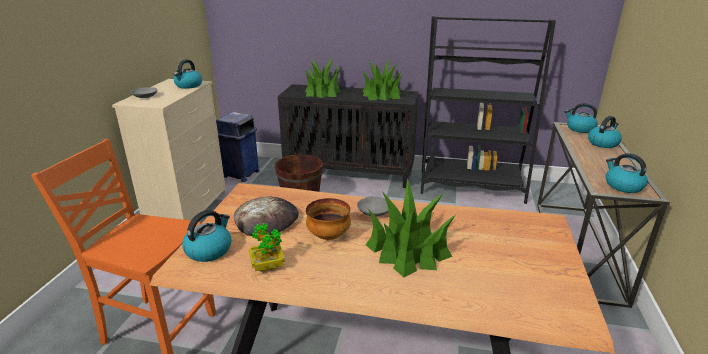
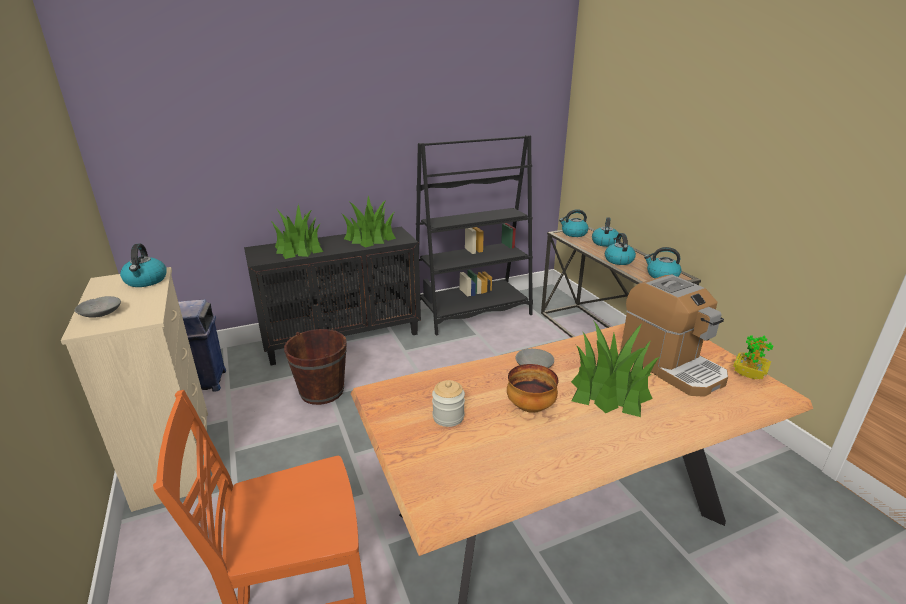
camera: 35 degrees left, 0 degrees up
(209, 250) = (439, 478): kettle -> kettle (618, 260)
(266, 220) = (448, 417): bread -> jar
(267, 266) = (521, 464): potted plant -> potted plant (748, 374)
(497, 255) = (671, 366): none -> coffee machine

